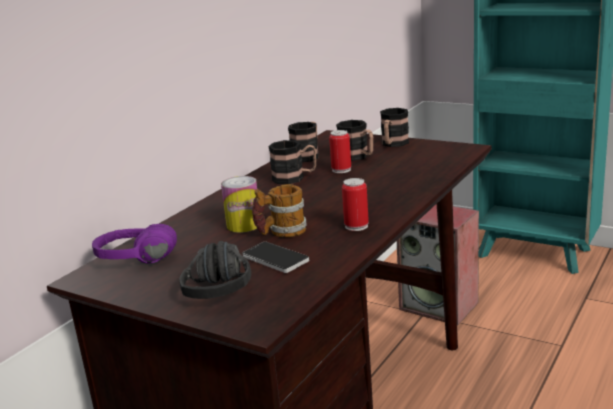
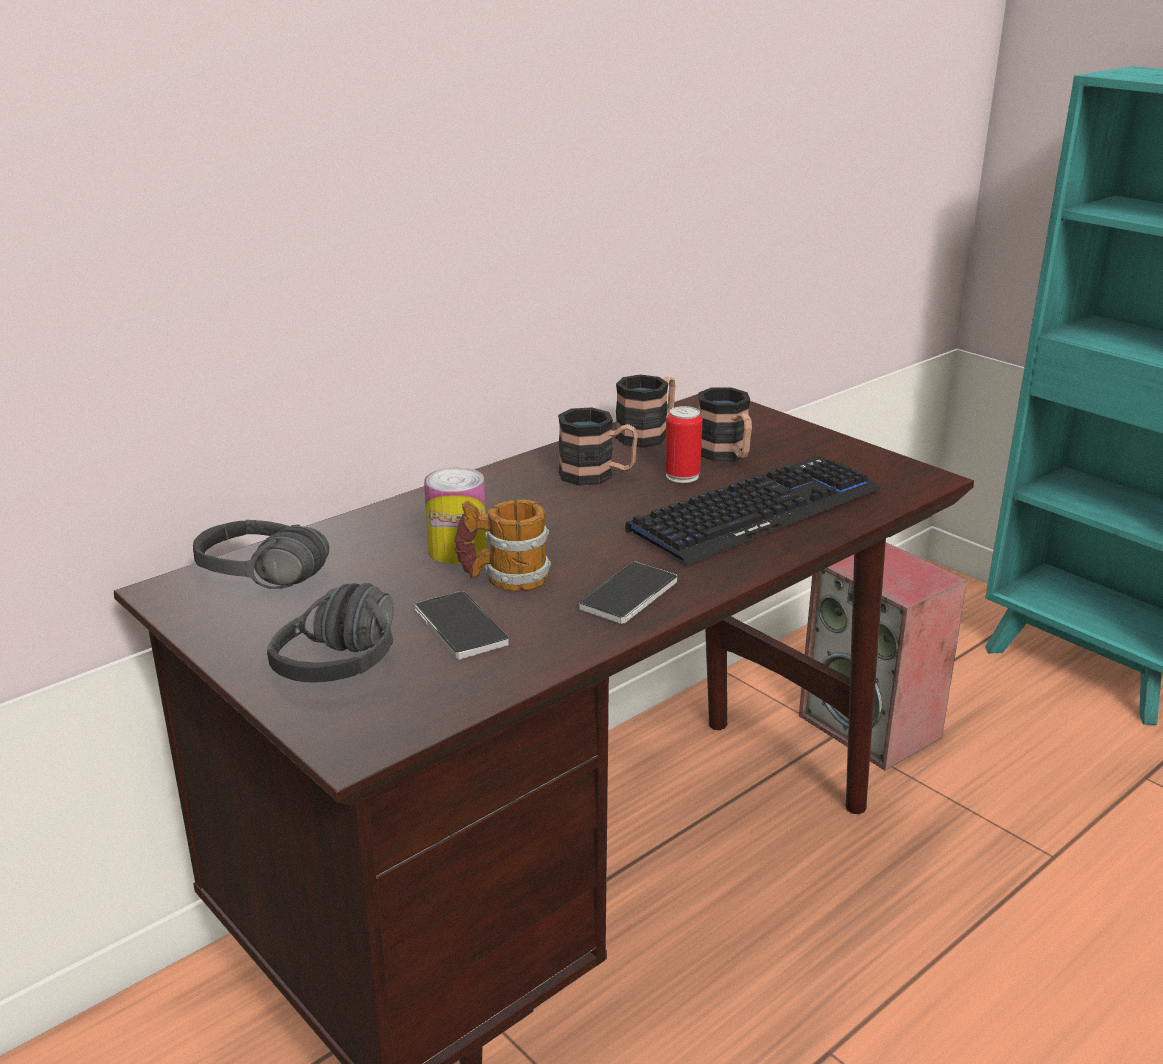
camera: 15 degrees right, 5 degrees up
(134, 264) = (253, 584): purple headphones -> black headphones
(356, 226) = (628, 595): can -> phone
(393, 144) = (803, 442): mug -> none
(393, 177) = (756, 511): none -> keyboard

